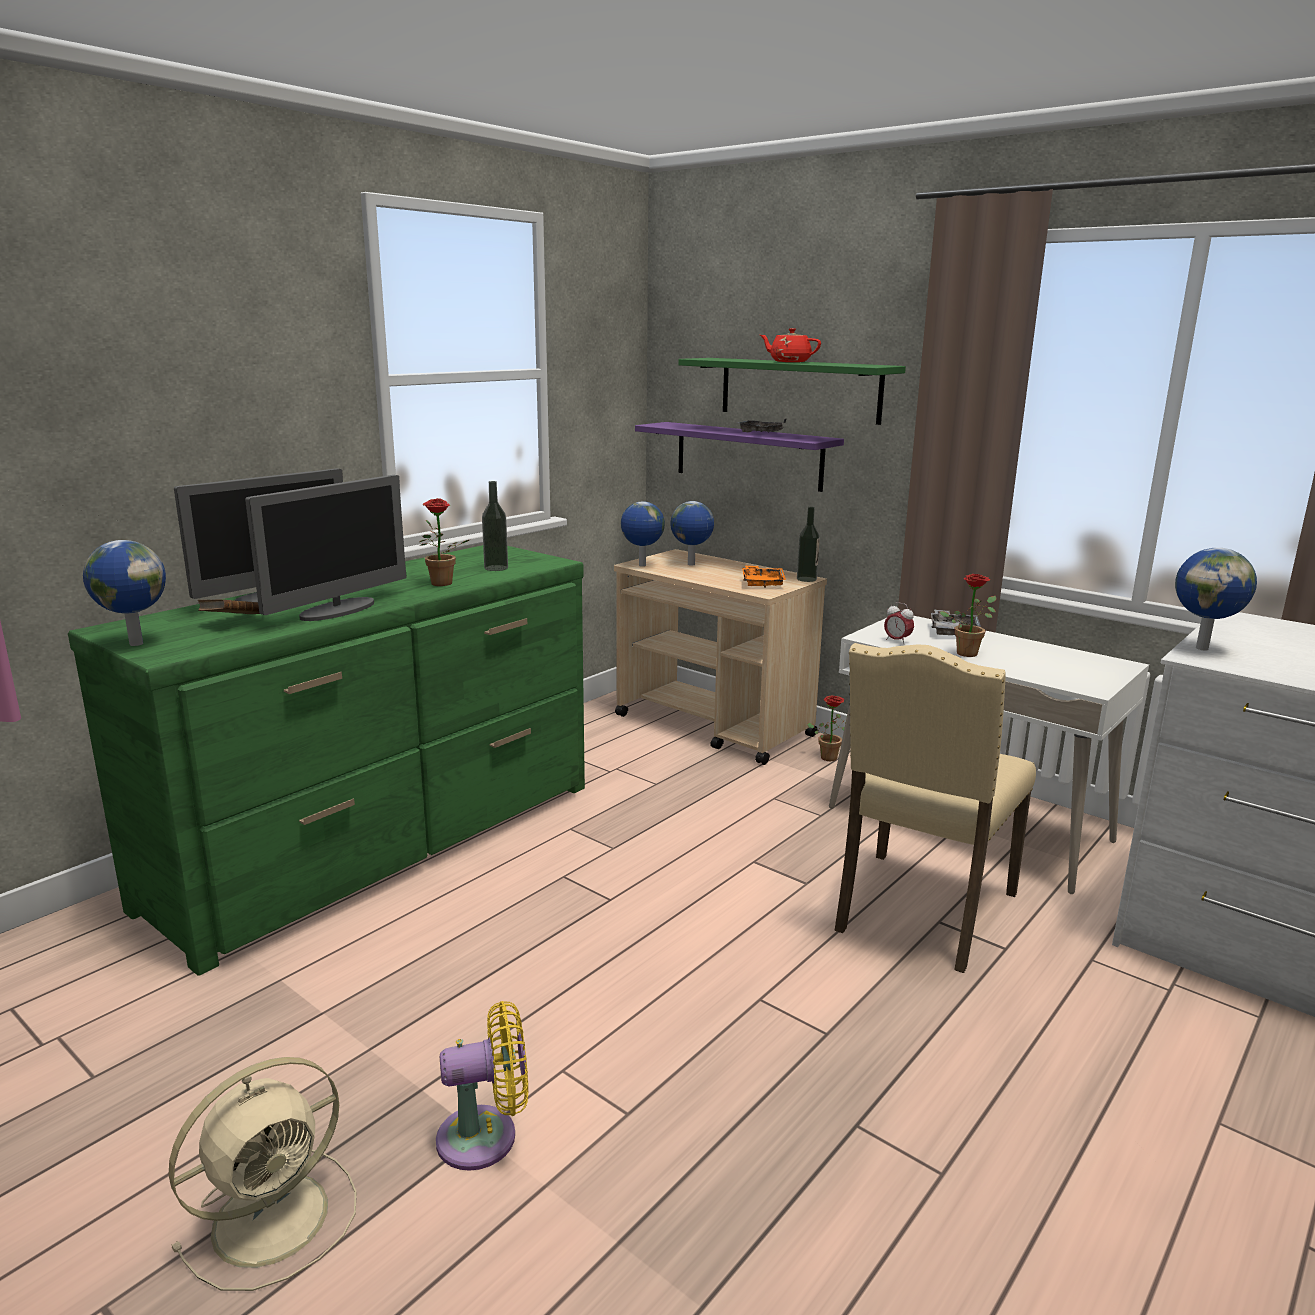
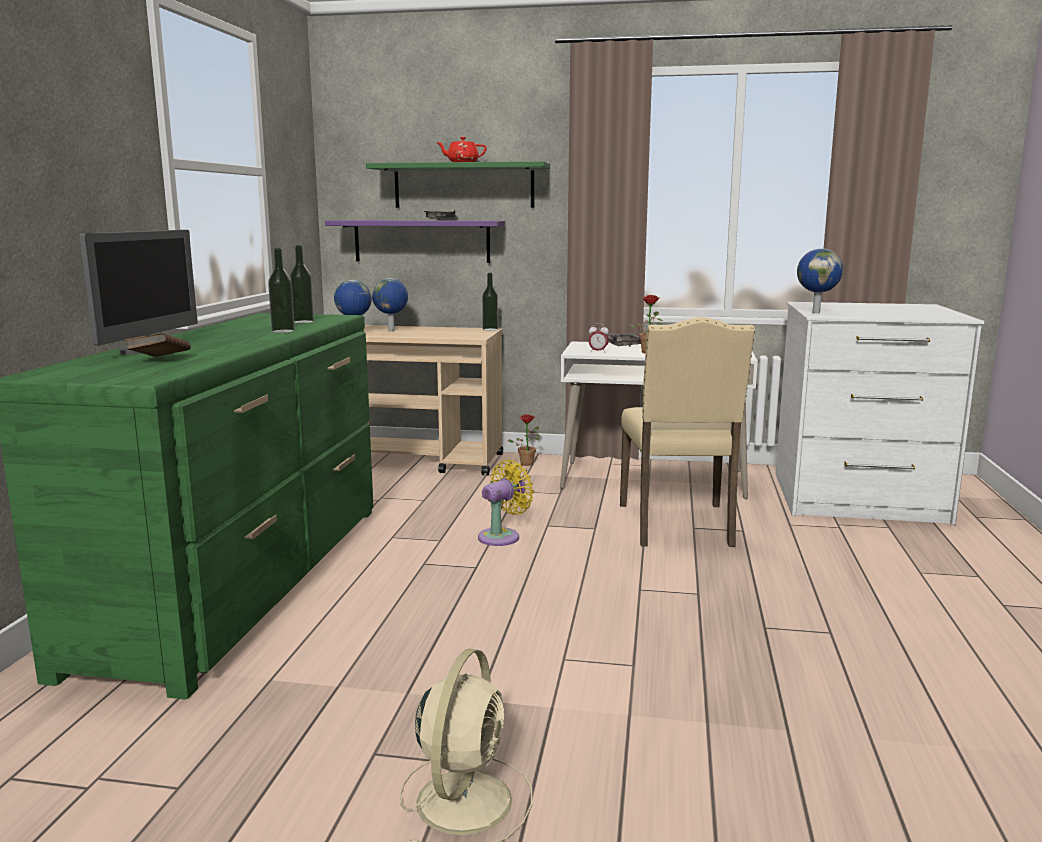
camera: 30 degrees left, 5 degrees down
(135, 643) = (93, 377): globe -> none
(338, 610) = (233, 347): monitor -> none
(441, 584) = (283, 331): potted plant -> bottle
(486, 1136) = (558, 706): yellow fan -> yellow fan (502, 536)
(762, 583) = (464, 334): orange tray -> none

